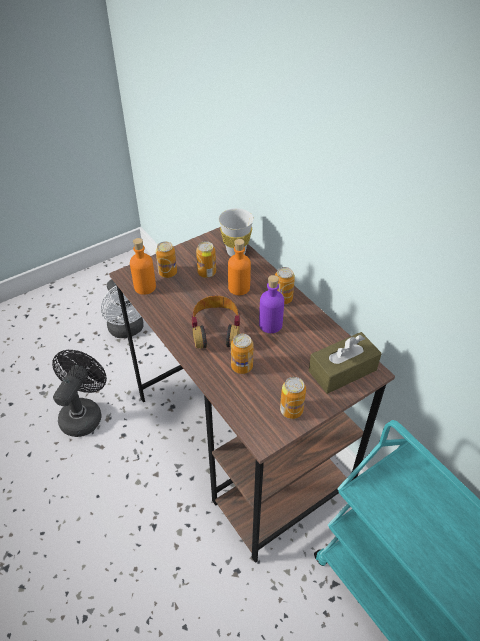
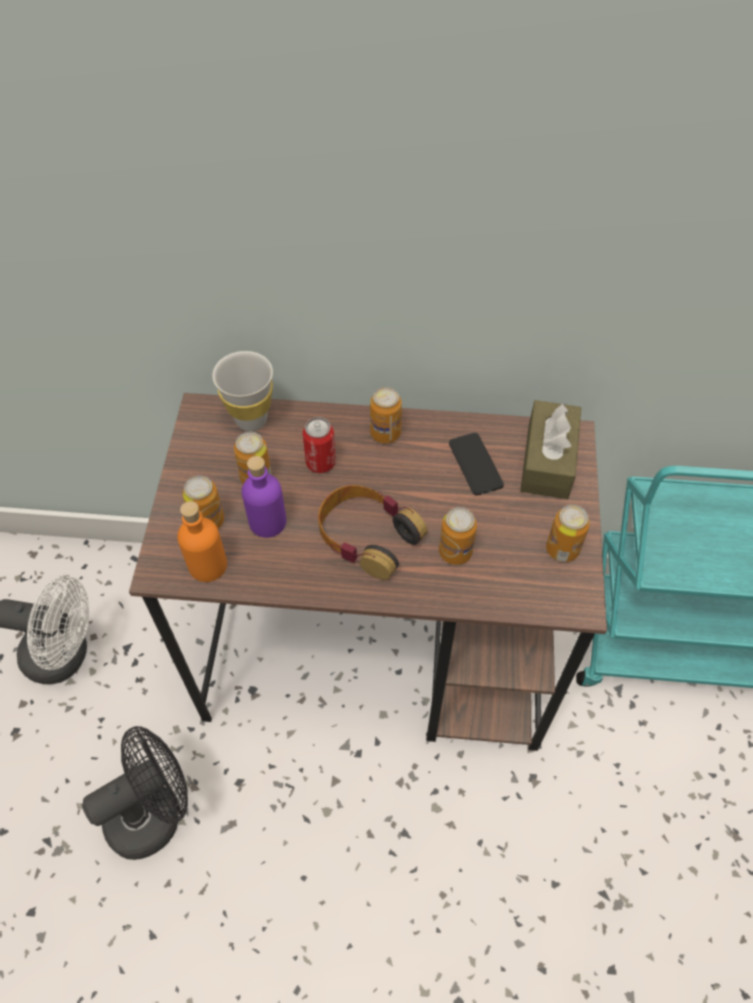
camera: 50 degrees left, 10 degrees up
(84, 413) = (154, 812): black fan -> black fan turned 90 degrees clockwise
(239, 288) = (320, 462): orange bottle -> can
(270, 325) = (416, 476): purple bottle -> purple bottle (267, 522)
(304, 343) = (475, 464): none -> phone

